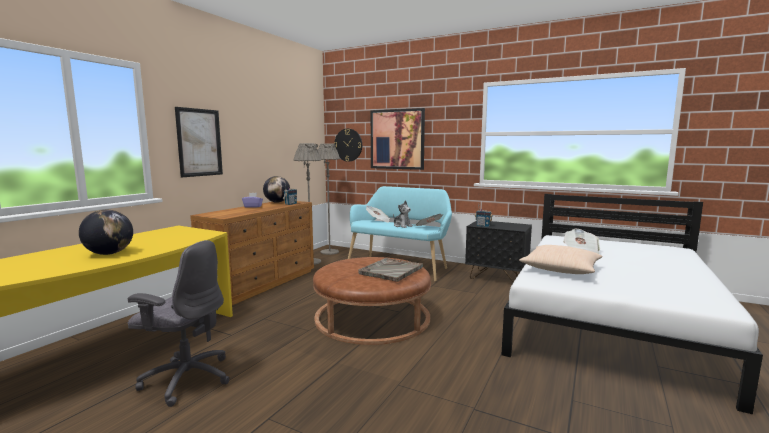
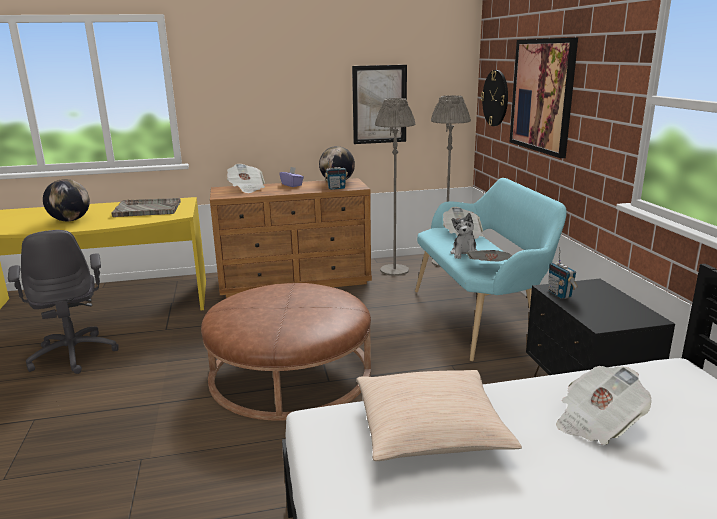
camera: 50 degrees right, 10 degrees up
(199, 142) = (241, 100): picture -> picture (379, 104)
(226, 212) = (246, 188): none -> newspaper
(391, 270) = (288, 319): grey tray -> grey tray (147, 209)

